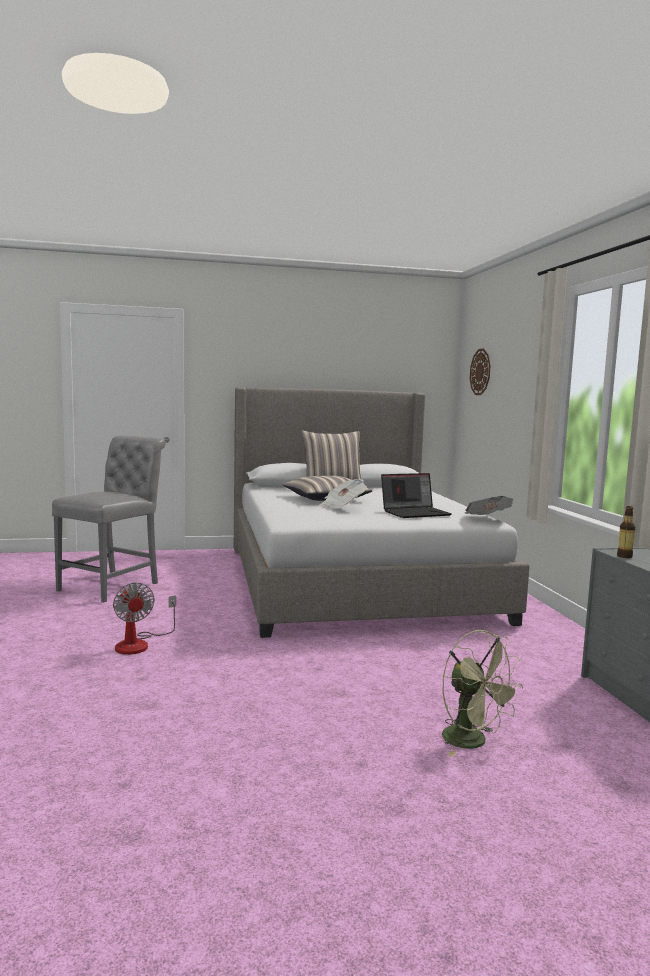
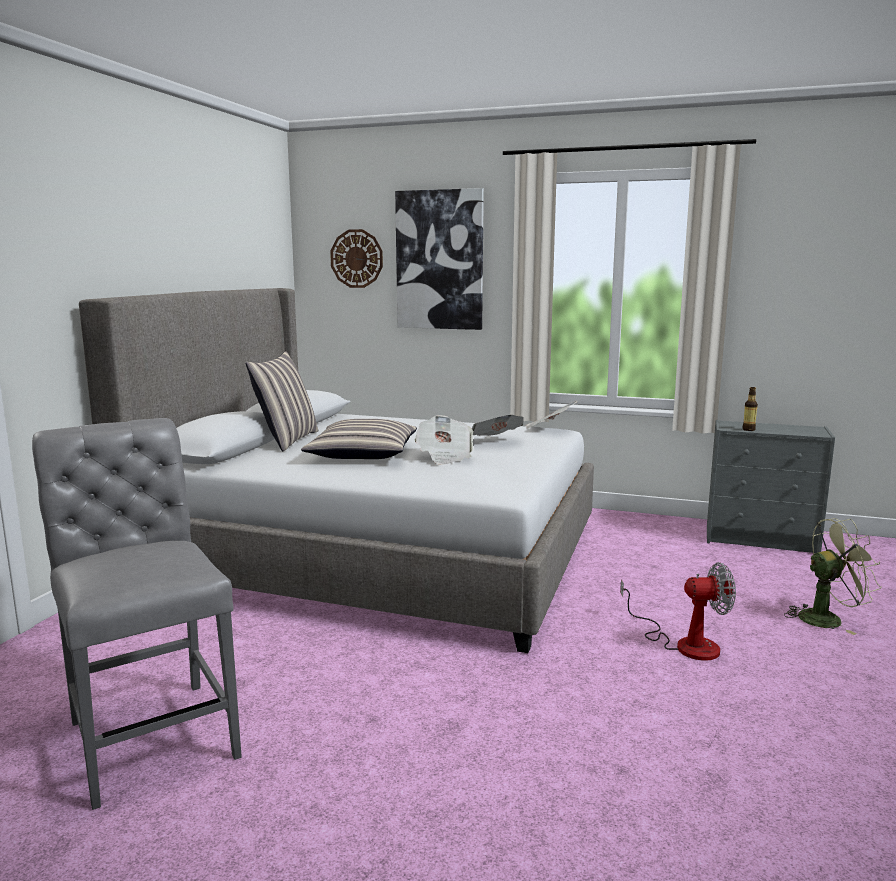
camera: 60 degrees left, 5 degrees up
(139, 643) = (483, 751): fan -> fan (684, 643)
(415, 513) = (496, 441): laptop -> newspaper
(514, 371) = (440, 260): none -> picture

